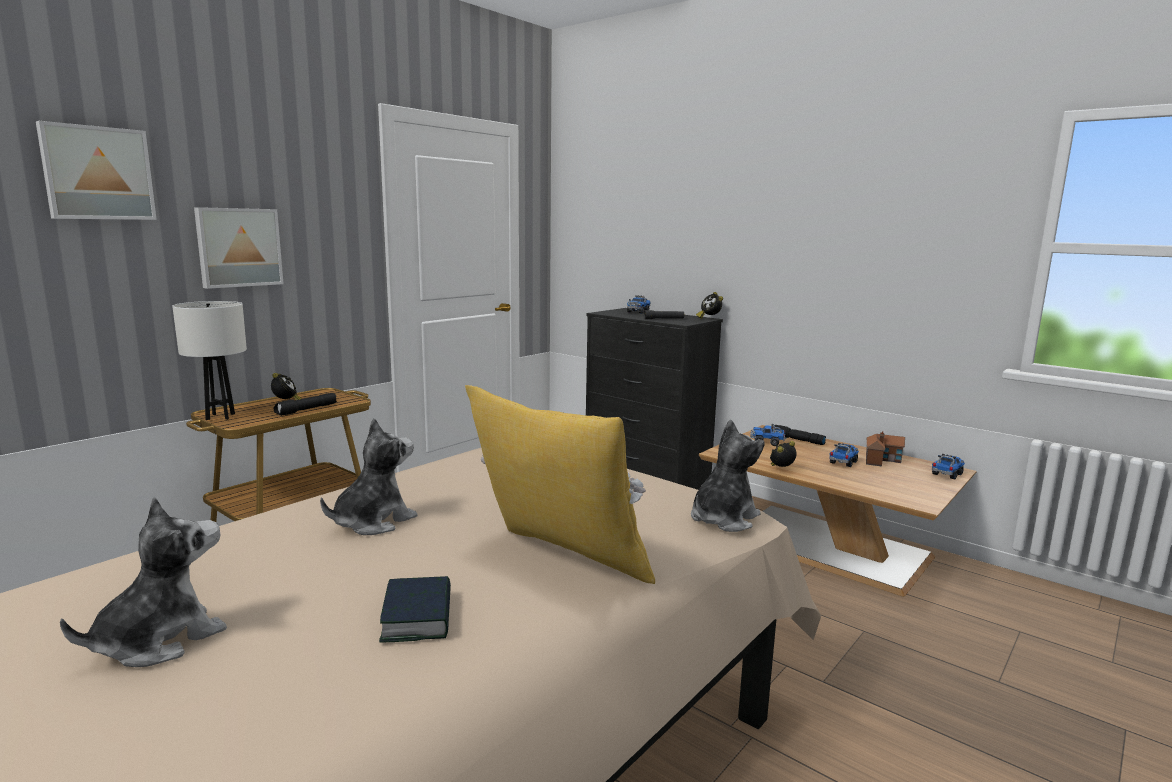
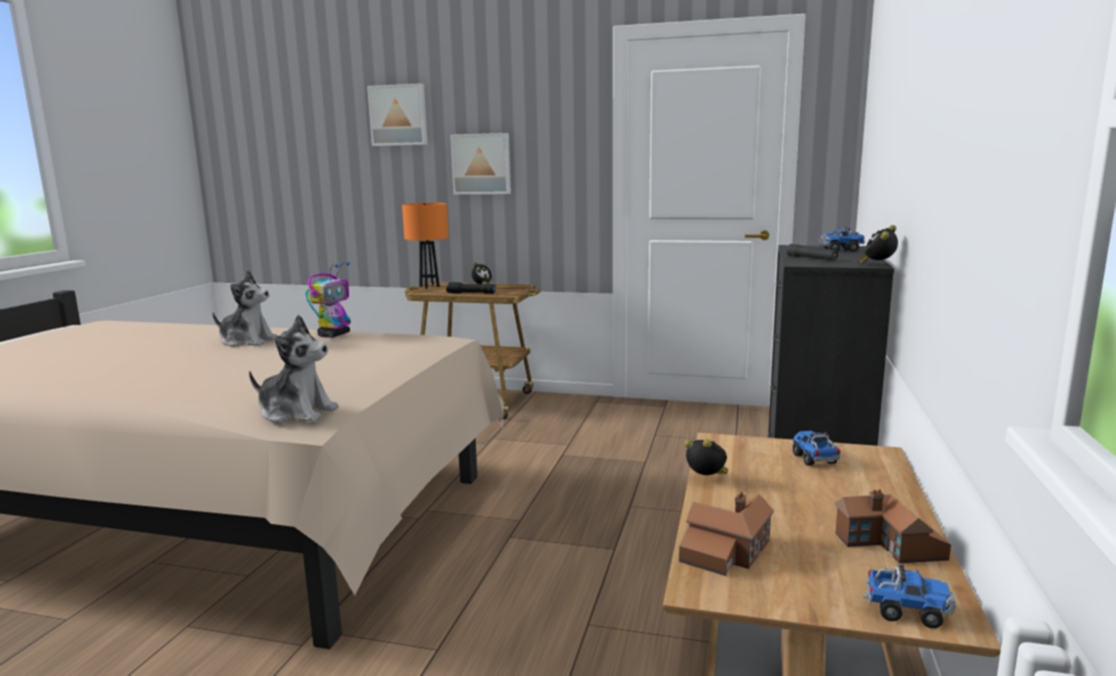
camera: 65 degrees right, 0 degrees up
(160, 640) = (93, 345): plush toy -> none
(220, 416) = (429, 286): white table lamp -> orange table lamp
(418, 617) = (108, 372): book -> none
(419, 479) = (334, 335): none -> toy robot
(557, 566) = (182, 384): yellow pillow -> none
(797, 440) = (865, 475): black flashlight -> none
(843, 462) = (811, 515): toy truck -> none
(880, 488) = (726, 551): none -> toy house

